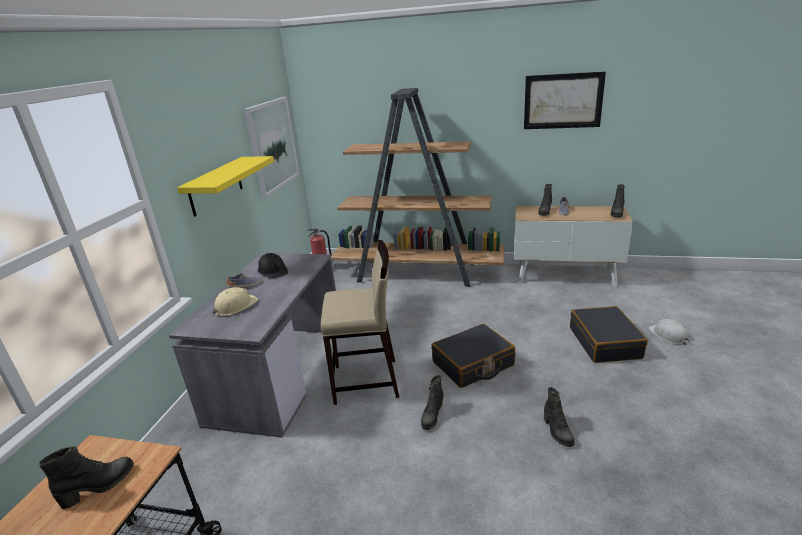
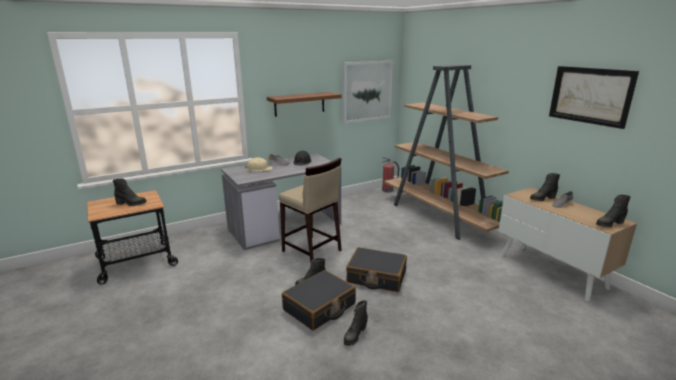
camera: 45 degrees right, 5 degrees down
(216, 186) = (299, 104): yellow shelf -> brown shelf
(605, 343) = (490, 322): black suitcase -> black suitcase (319, 307)
(668, 335) = (560, 353): white hard hat -> none

